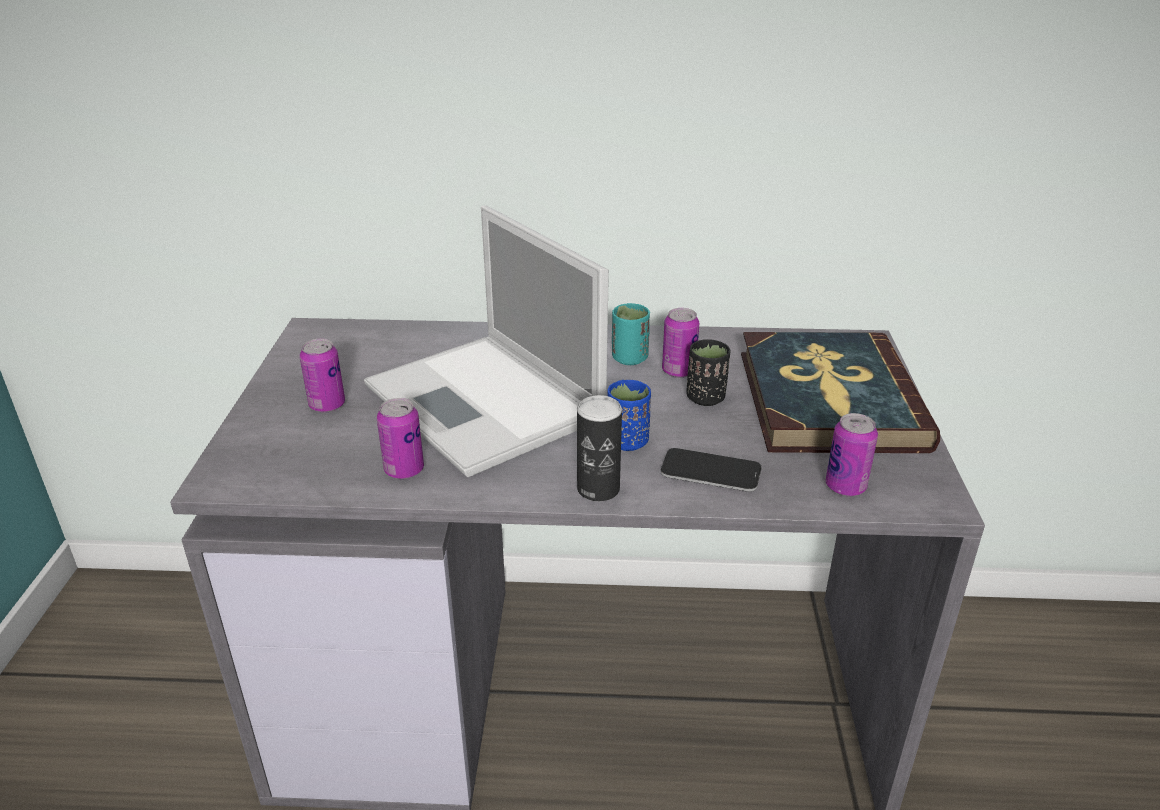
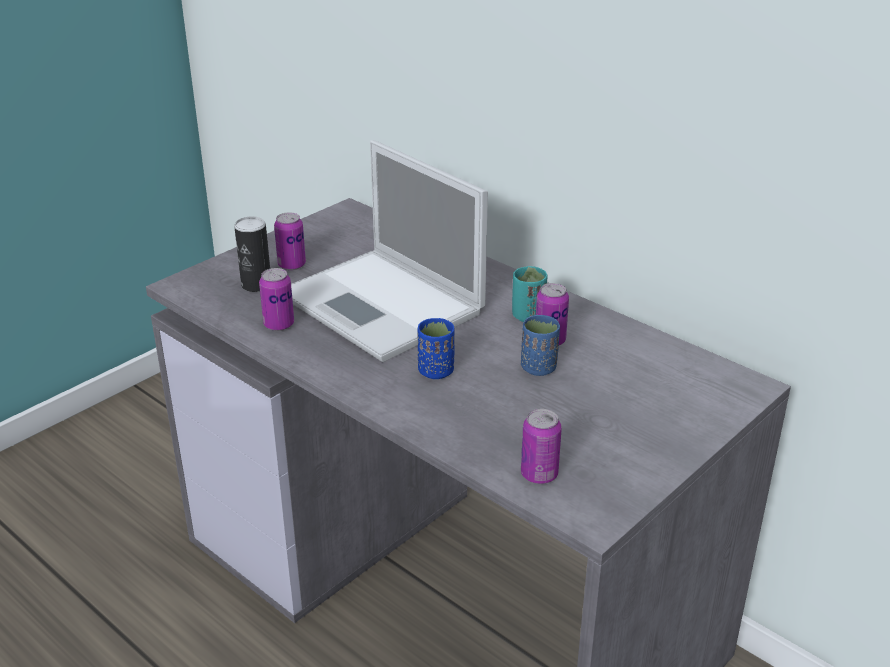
camera: 40 degrees right, 0 degrees up
(486, 404) = (384, 305): laptop -> laptop turned 45 degrees counterclockwise
(598, 489) = (371, 391): can -> can (256, 285)
(705, 398) = (538, 368): black cup -> blue cup
(710, 472) = (460, 417): phone -> none
(828, 399) = (633, 412): book -> none

